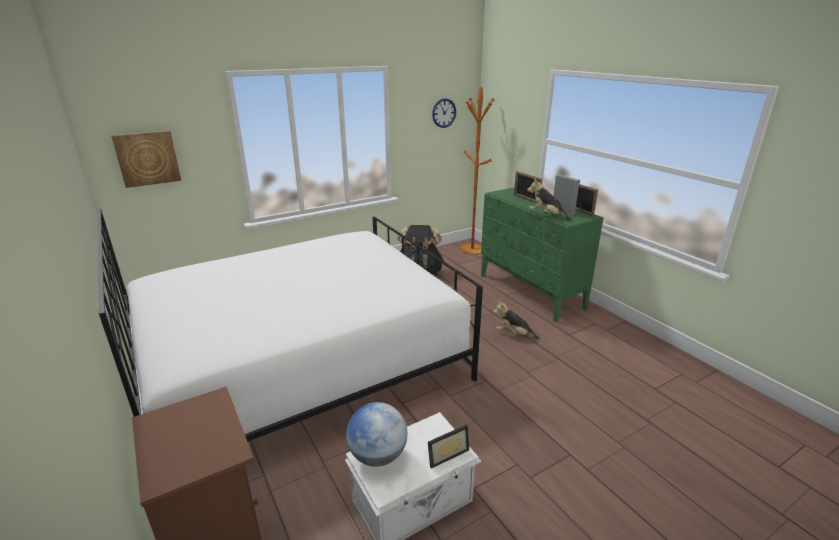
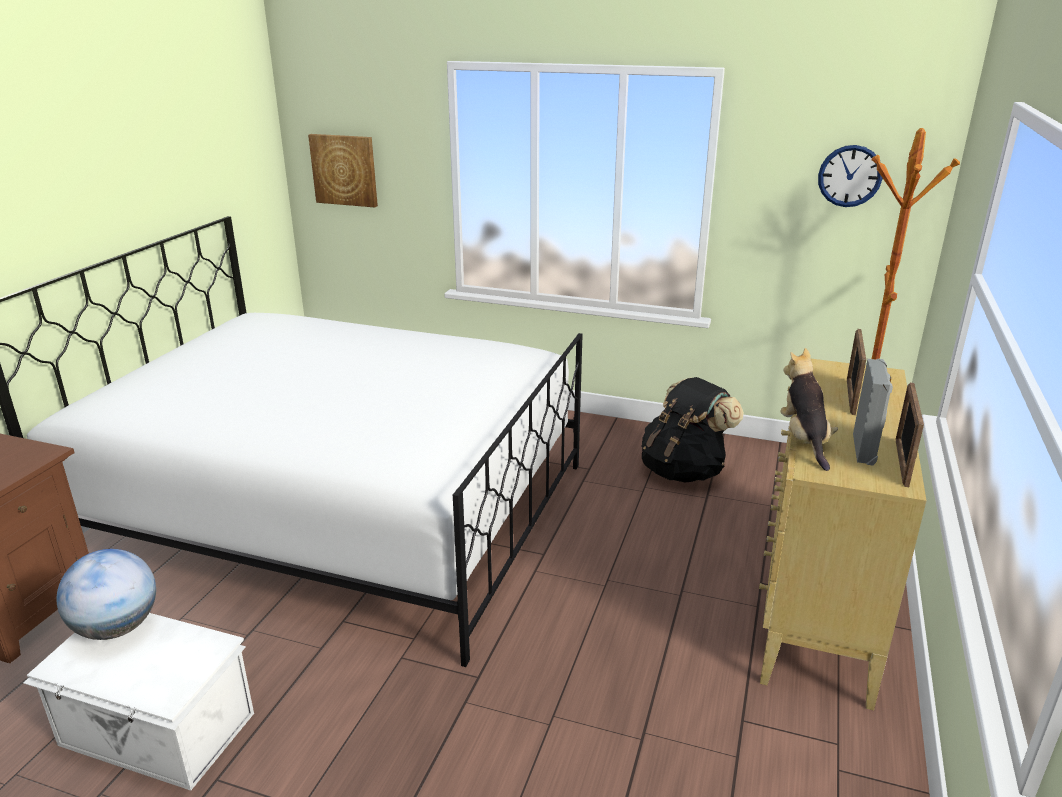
camera: 50 degrees right, 0 degrees up
(446, 453) = (156, 684): picture frame -> none
(513, 334) = (647, 648): plush toy -> none
(529, 292) = (814, 606): green dresser -> beige dresser

